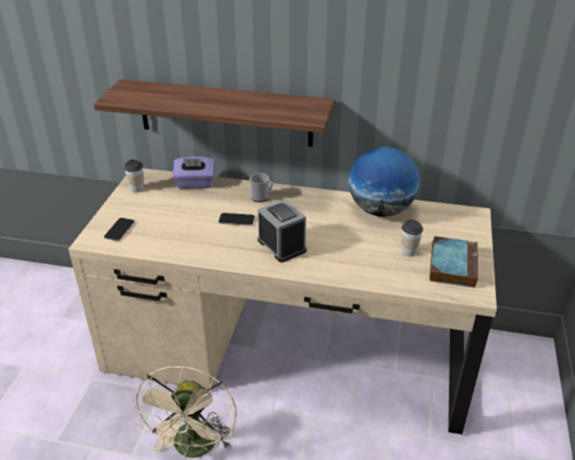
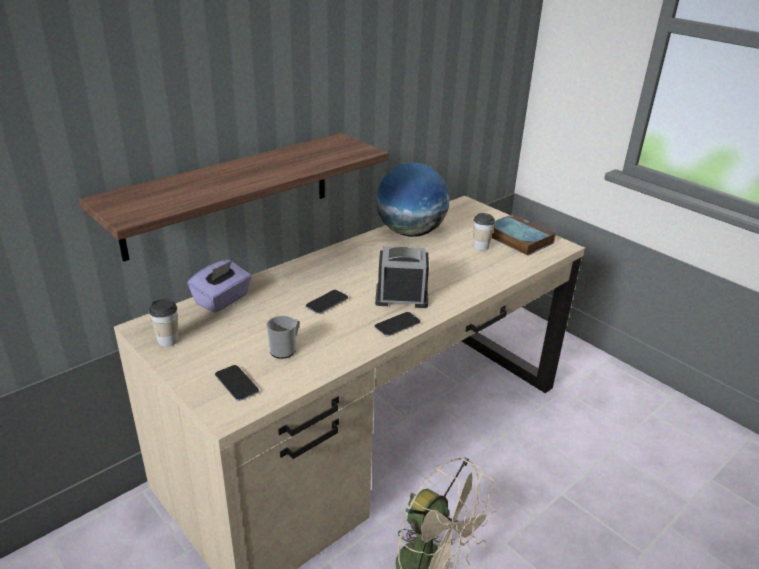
camera: 55 degrees left, 5 degrees down
(243, 259) = (397, 325): none -> phone
(261, 197) = (308, 274): mug -> mug (285, 349)

